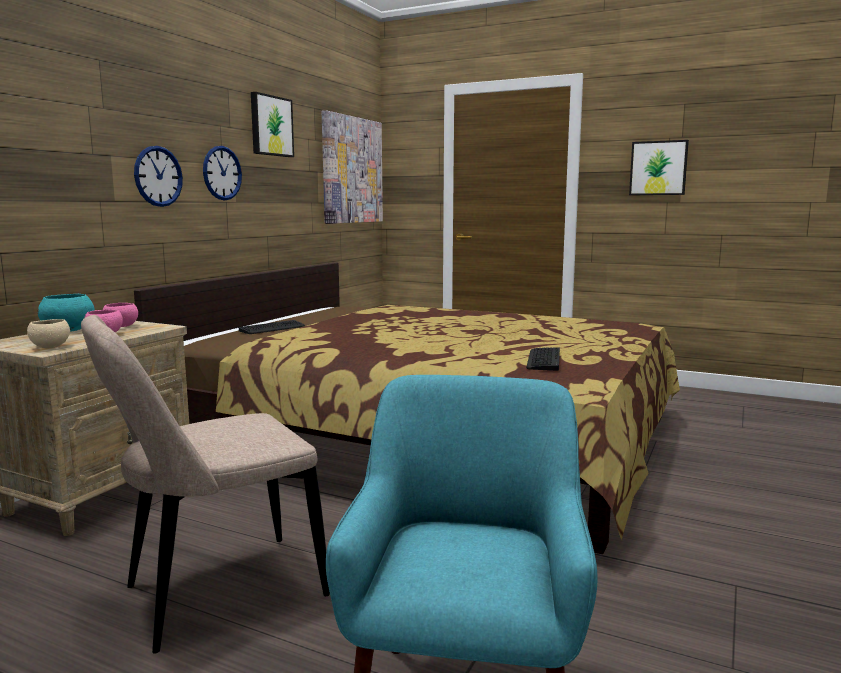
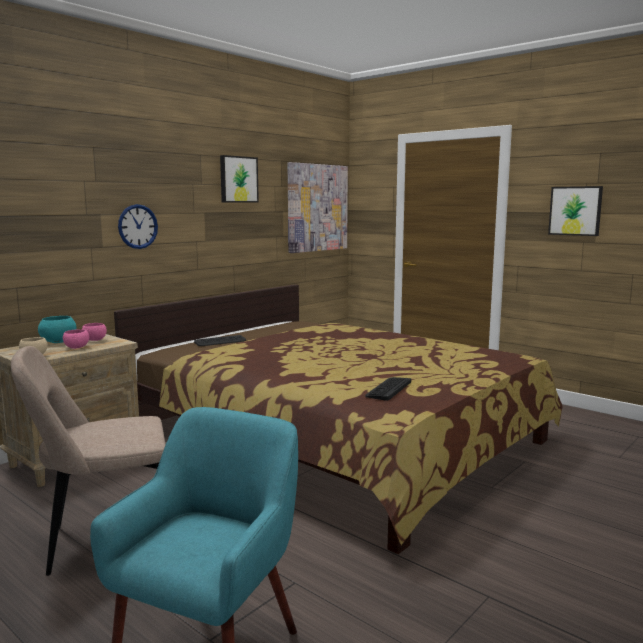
camera: 15 degrees right, 0 degrees up
(222, 173) = (192, 220): wall clock -> none

